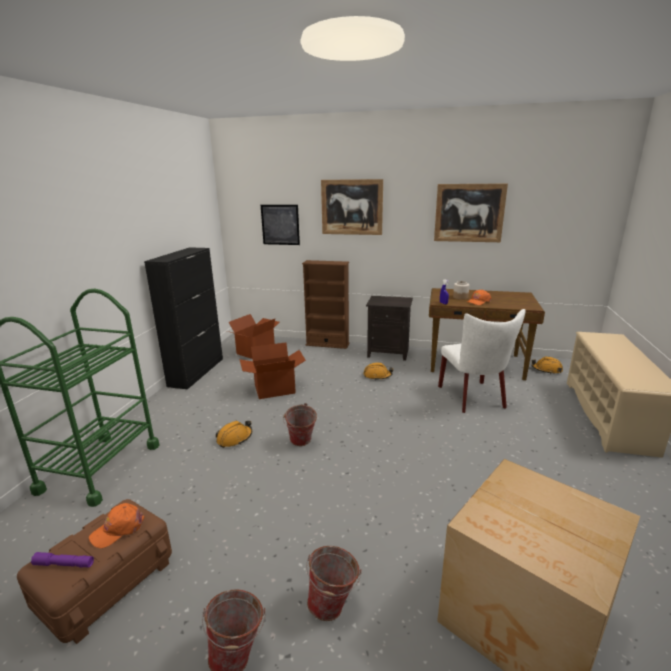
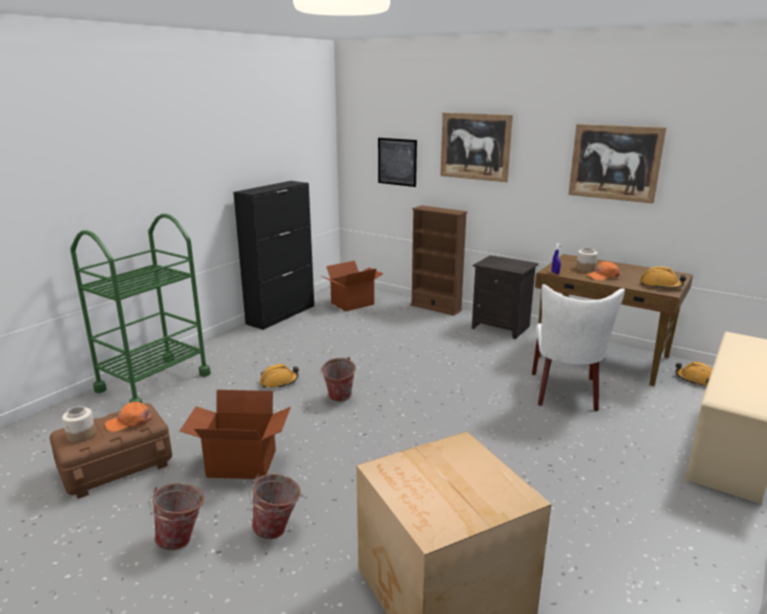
camera: 20 degrees right, 0 degrees up
(64, 564) = (81, 435): purple flashlight -> jar
(274, 390) = (346, 344): cardboard box -> cardboard box (241, 464)
(377, 376) = (468, 350): orange hard hat -> orange hard hat (660, 285)

